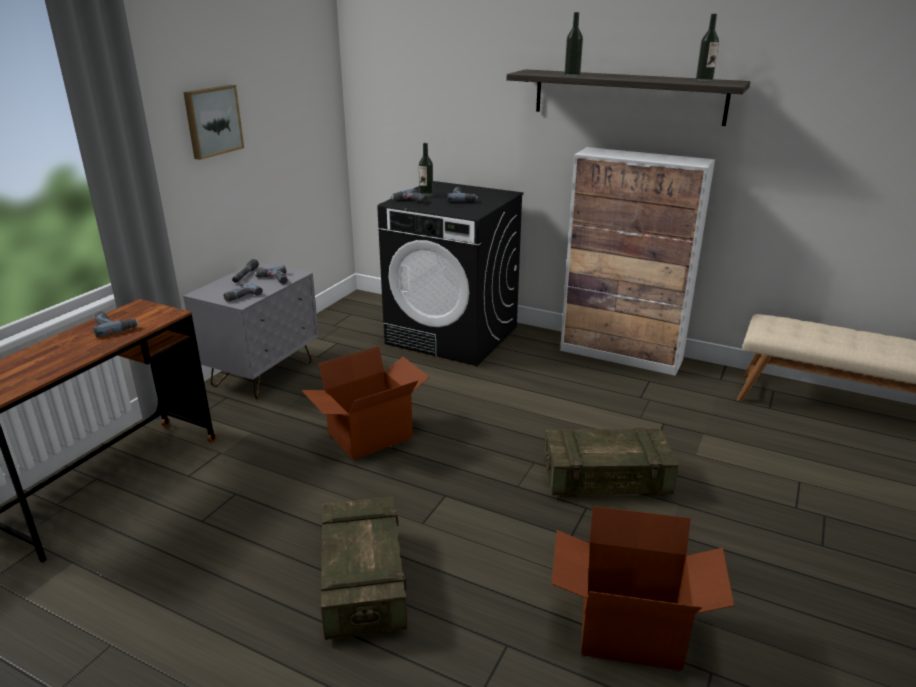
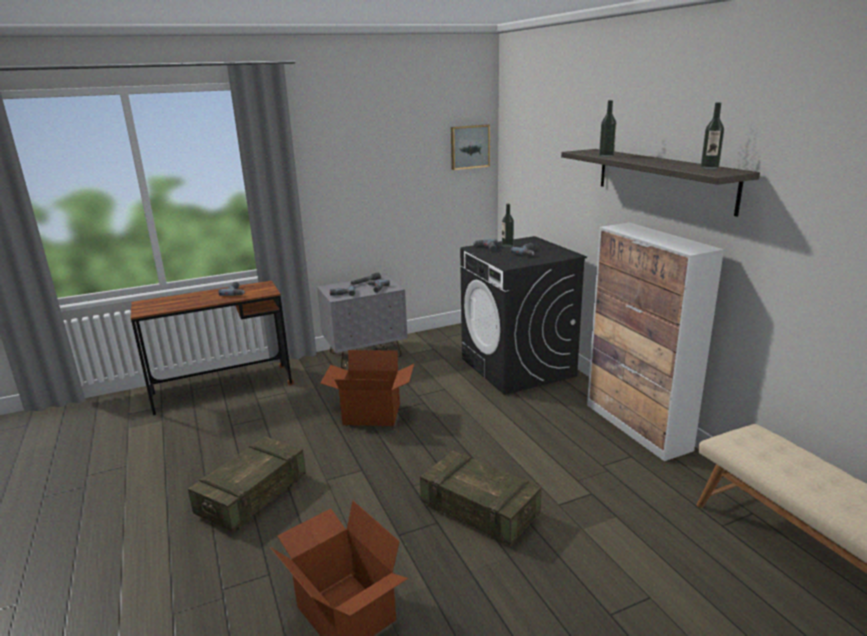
camera: 40 degrees right, 5 degrees down
(212, 121) = (360, 173): picture -> picture (469, 146)

